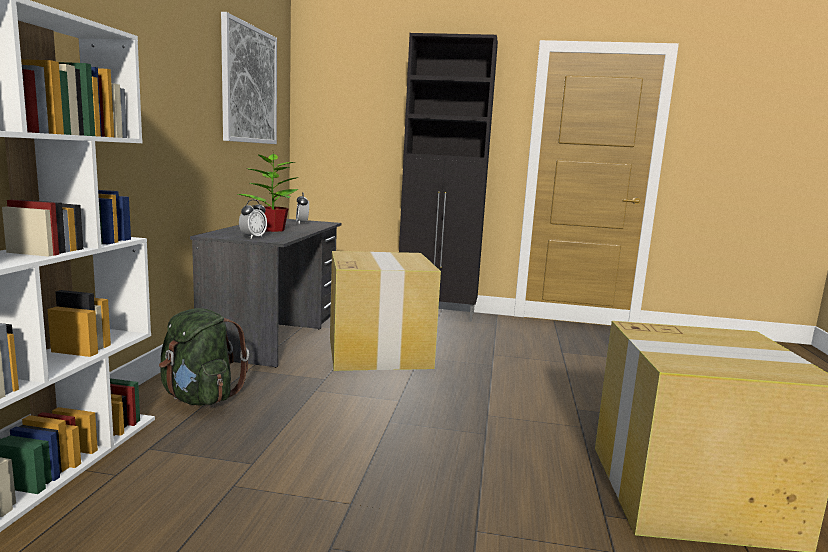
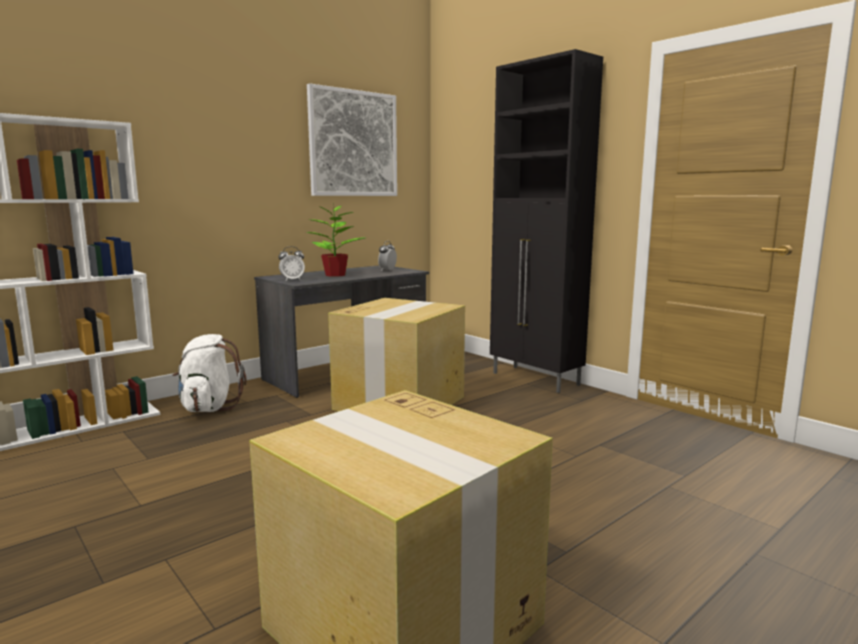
camera: 40 degrees right, 0 degrees up
(200, 398) = (209, 407): green backpack -> white backpack

